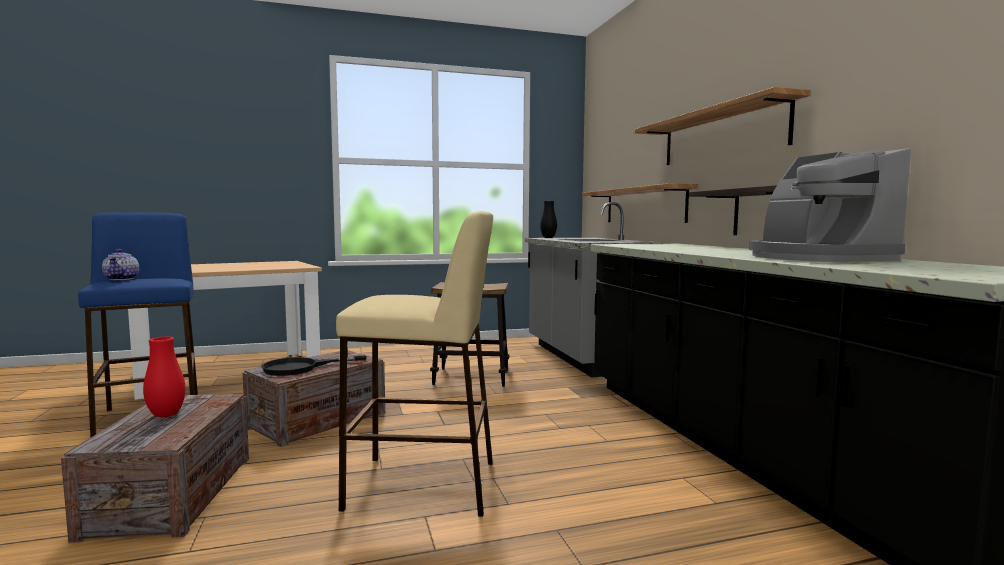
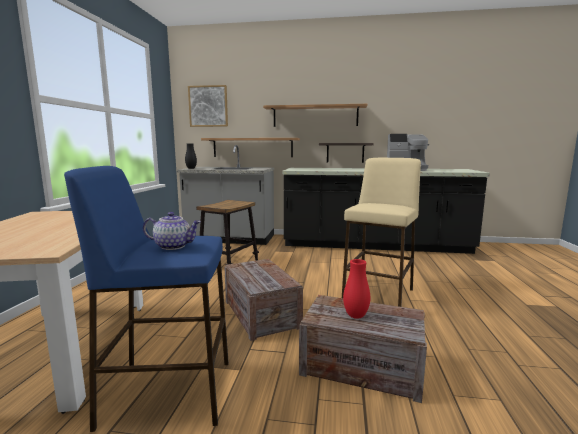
camera: 65 degrees left, 5 degrees up
(301, 368) = (266, 278): black frying pan -> none
(608, 142) = (208, 106): none -> picture

